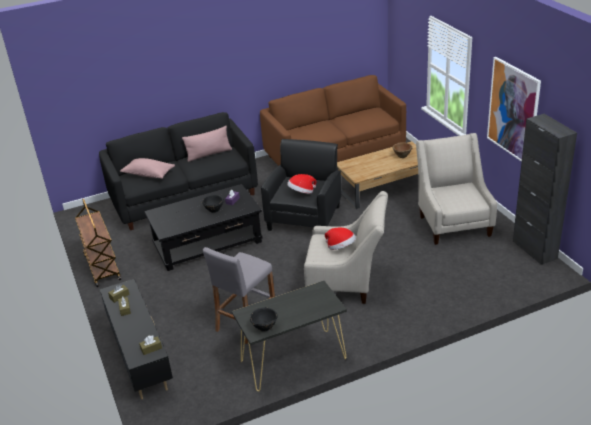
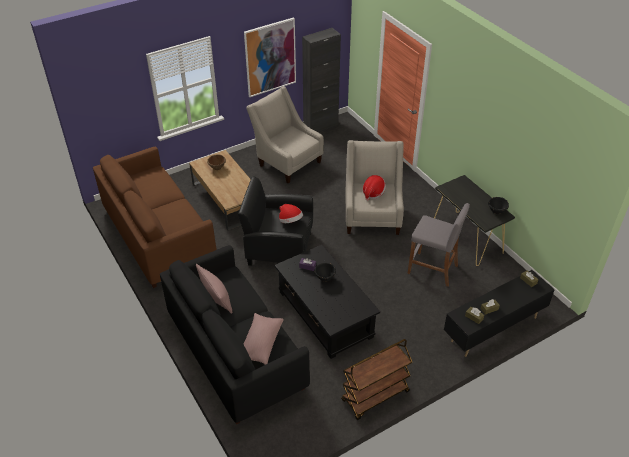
camera: 100 degrees left, 10 degrees up
(453, 223) = (287, 161): beige armchair -> beige armchair turned 60 degrees clockwise

